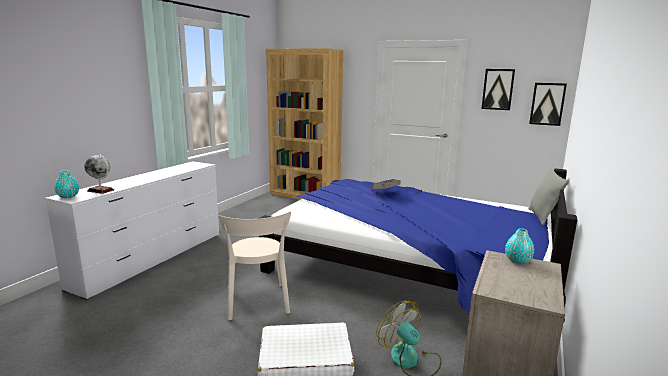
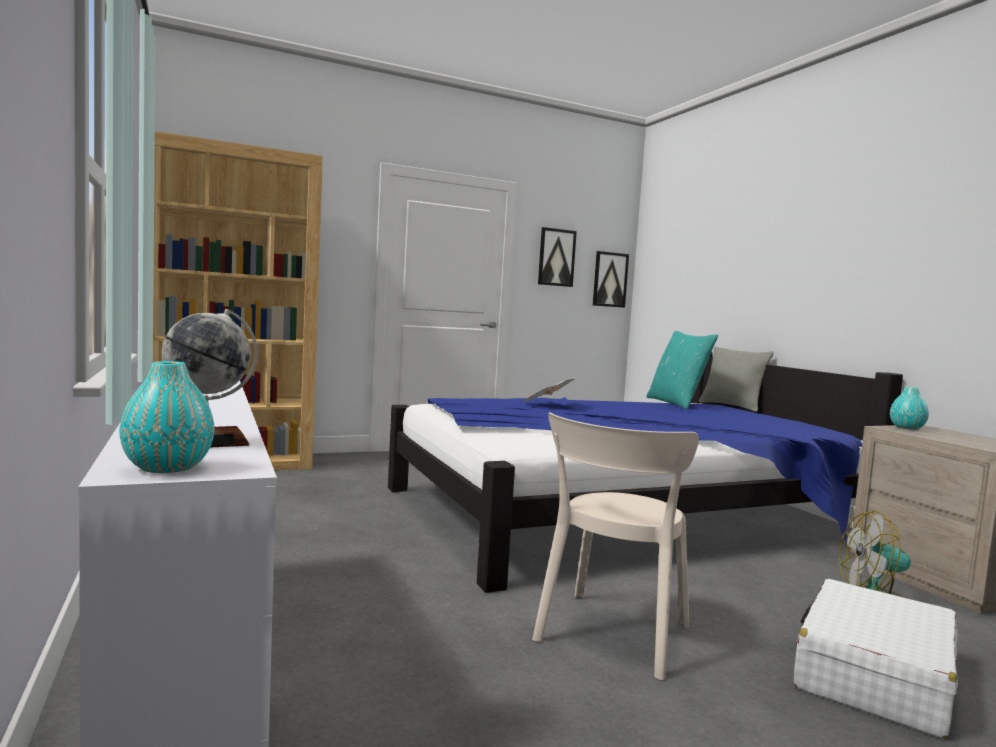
camera: 50 degrees left, 10 degrees down
(258, 303) = (611, 636): beige chair -> beige chair turned 90 degrees clockwise
(495, 206) = (676, 403): none -> turquoise pillow

